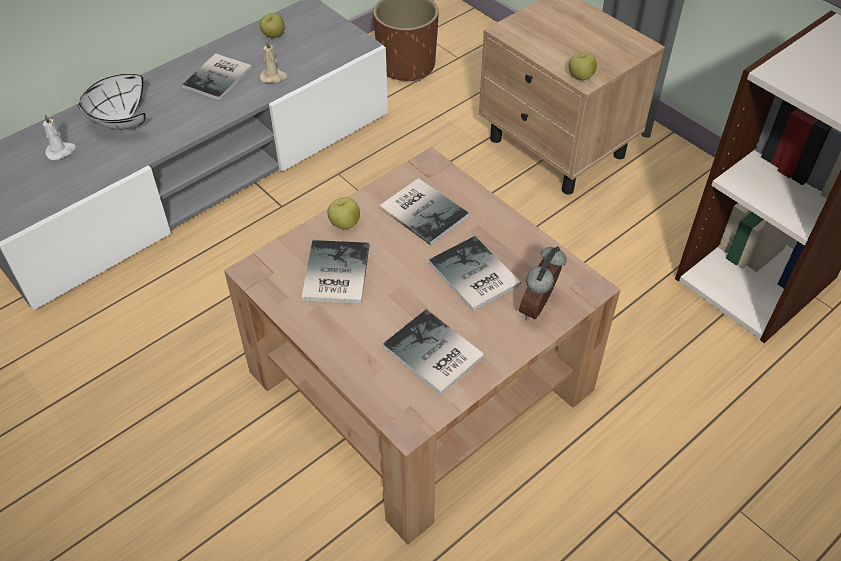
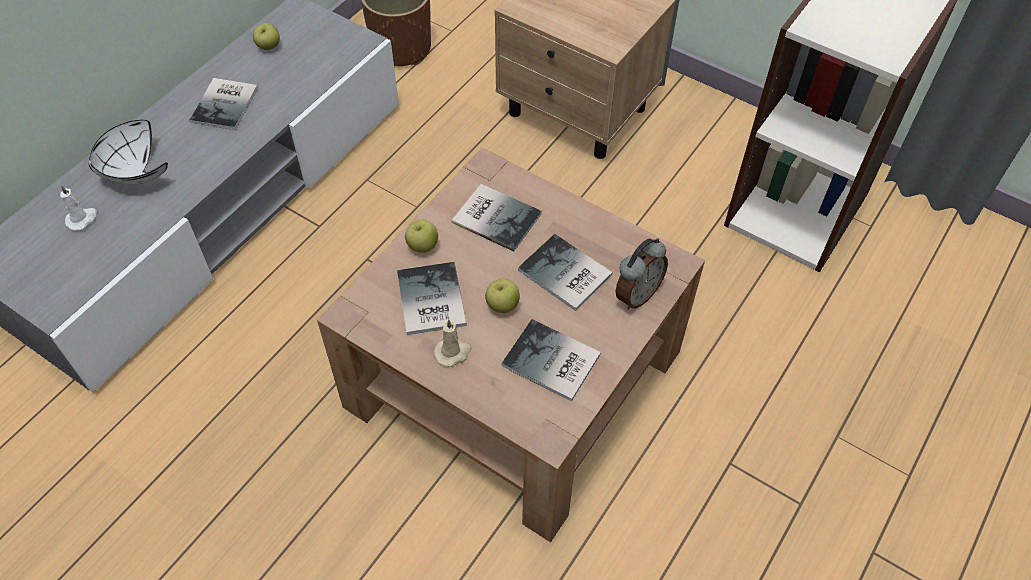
camera: 15 degrees left, 5 degrees up
(274, 77) = (284, 93): beige candle -> beige candle (453, 352)
(539, 308) = (636, 294): alarm clock -> alarm clock turned 150 degrees counterclockwise
(580, 77) = (605, 46): apple -> apple (502, 305)

